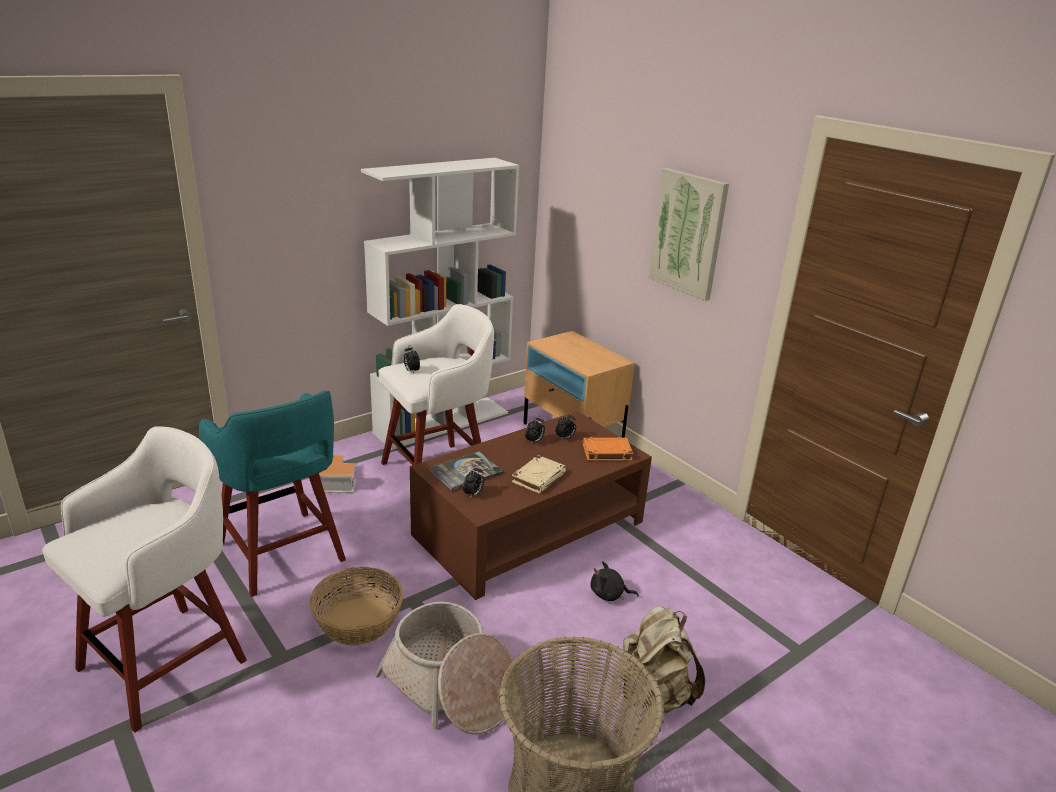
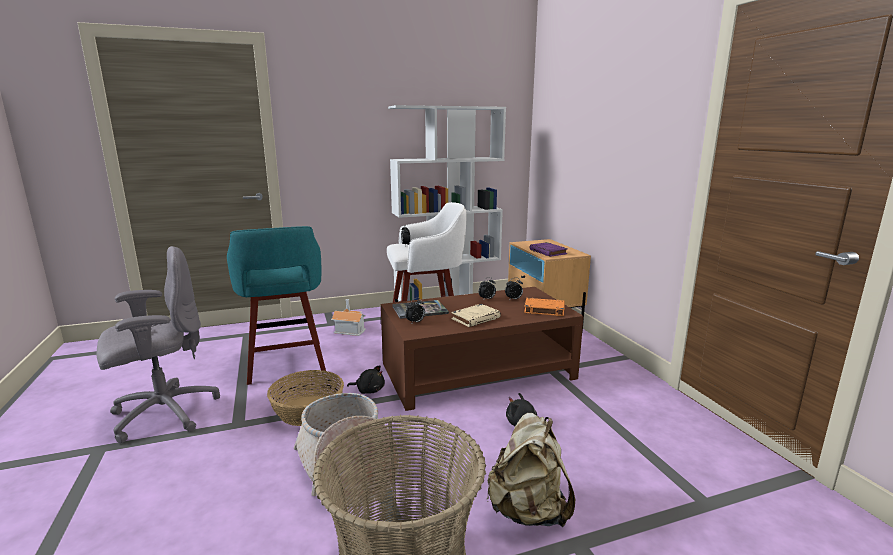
camera: 20 degrees right, 10 degrees down
(168, 661) = (163, 413): white stool -> grey office chair
(416, 578) = (369, 390): none -> black plush toy
(584, 360) = (548, 252): none -> purple book
(688, 233) = (628, 135): picture -> none

